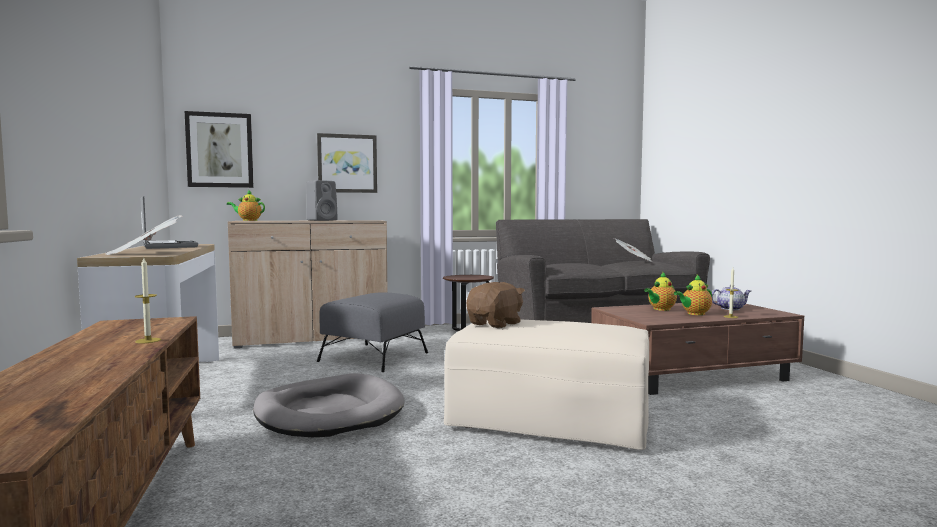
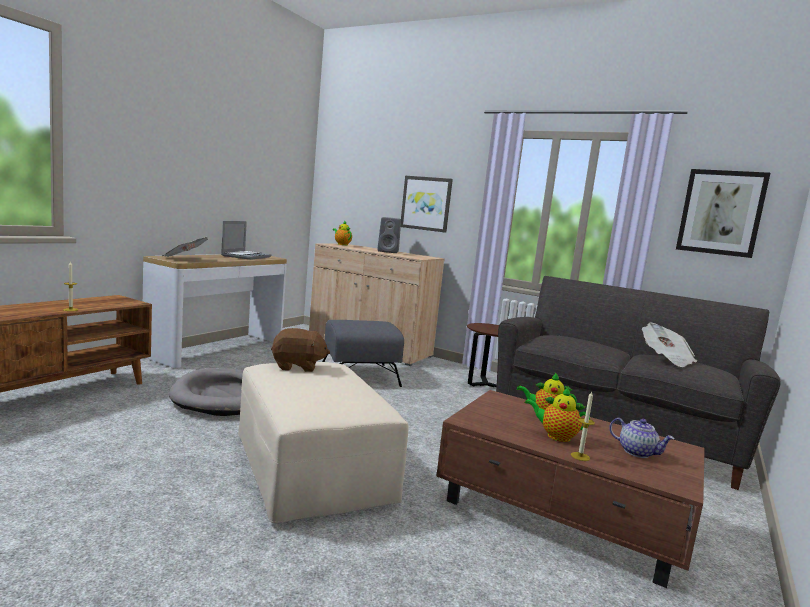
camera: 45 degrees right, 5 degrees up
(220, 150) = (341, 187): picture -> picture (720, 212)

